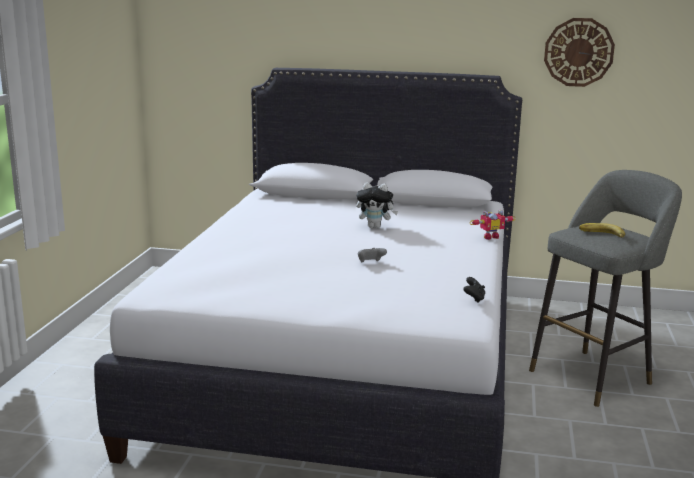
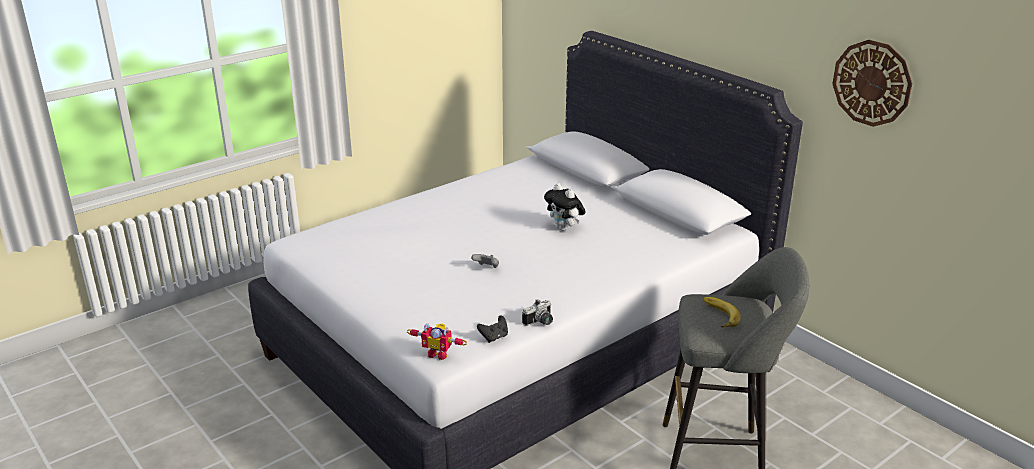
camera: 40 degrees right, 10 degrees up
(484, 280) = (540, 322): none -> camera
(489, 237) = (644, 275): toy robot -> toy robot (438, 353)

